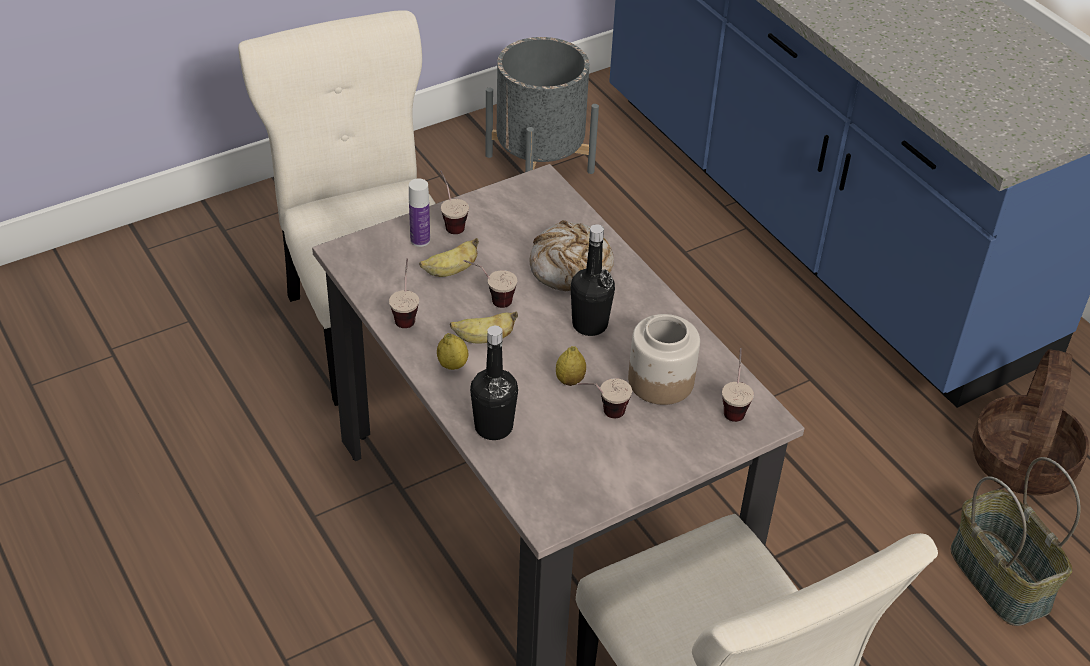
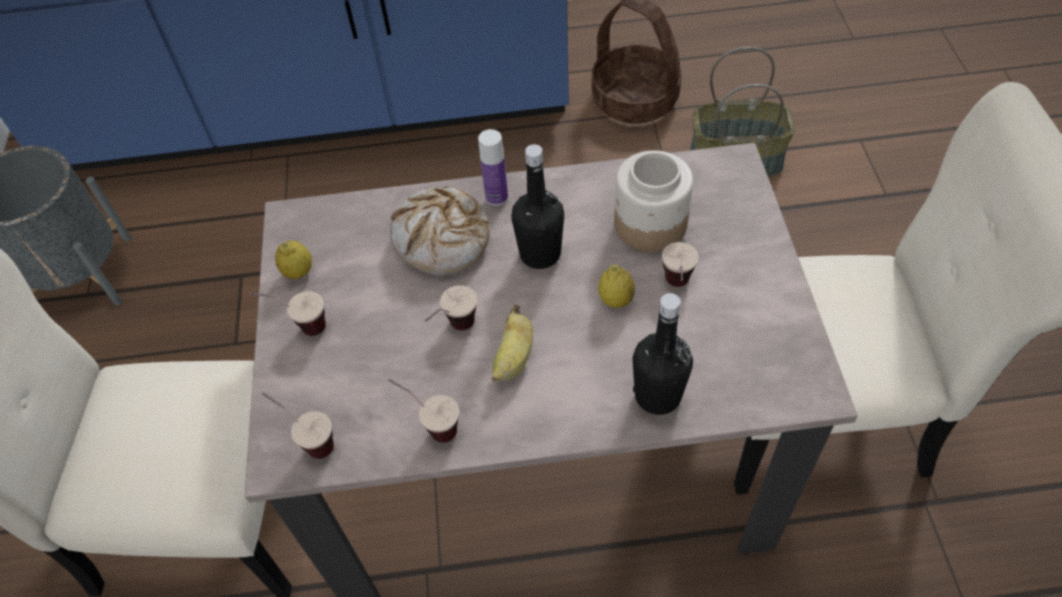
camera: 60 degrees left, 10 degrees up
(420, 240) = (311, 368): bottle -> bottle (496, 197)
(451, 271) = (383, 354): banana -> none
(452, 365) = (541, 404): lemon -> lemon (298, 272)
(734, 405) = (706, 180): cup -> cup (308, 440)

